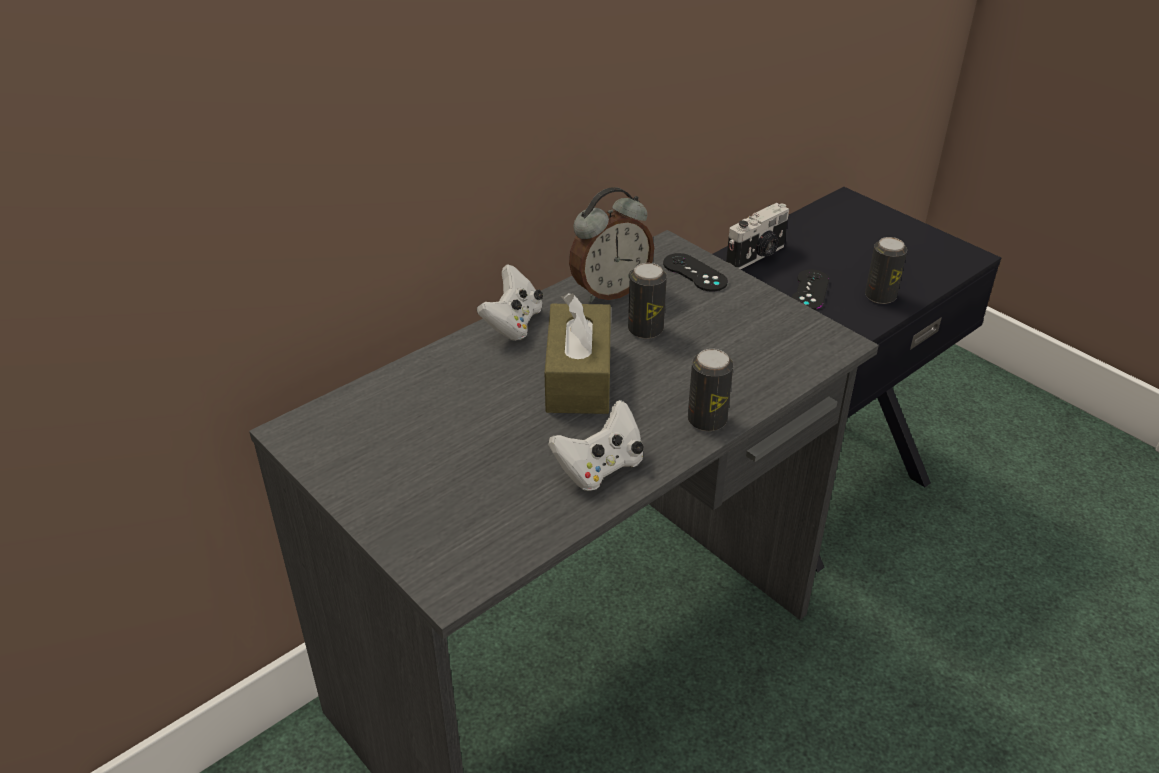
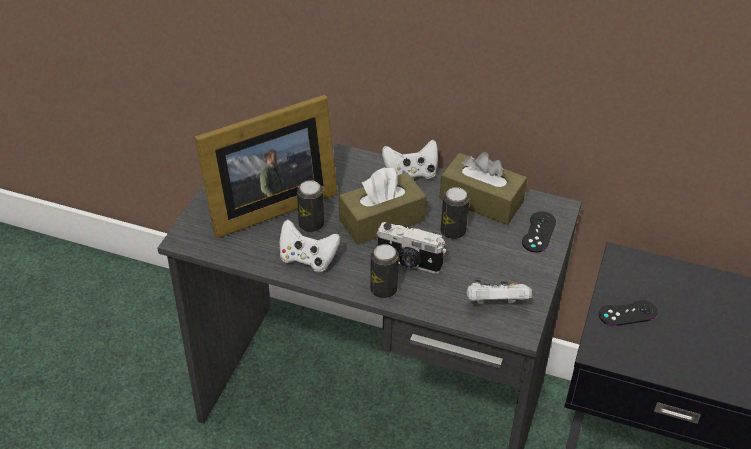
camera: 60 degrees right, 5 degrees up
(455, 472) = (265, 206): none -> picture frame
(609, 291) = (481, 200): alarm clock -> brown tissue box
(757, 256) = (644, 271): camera -> camera (409, 262)
(790, 344) = (495, 304): none -> white game controller
(880, 296) = (658, 356): can -> can (311, 224)

